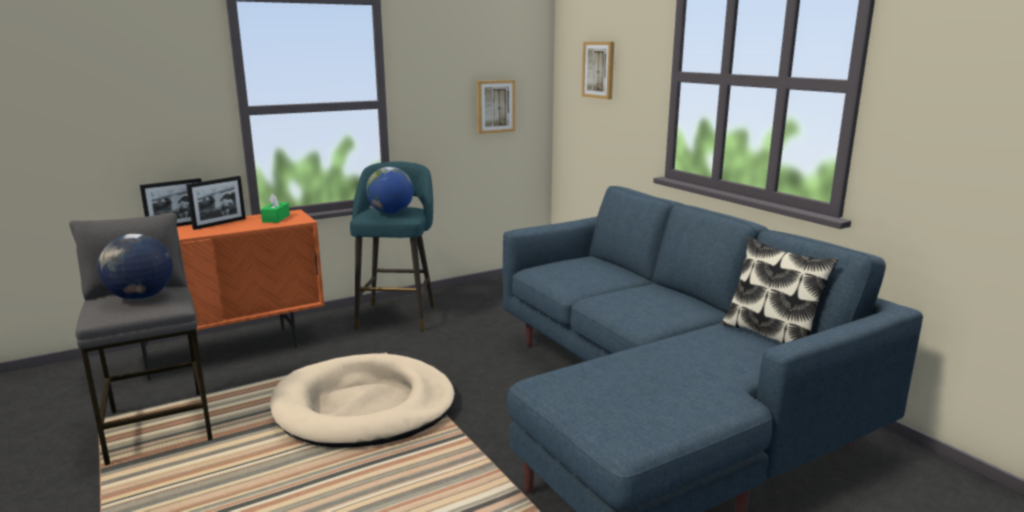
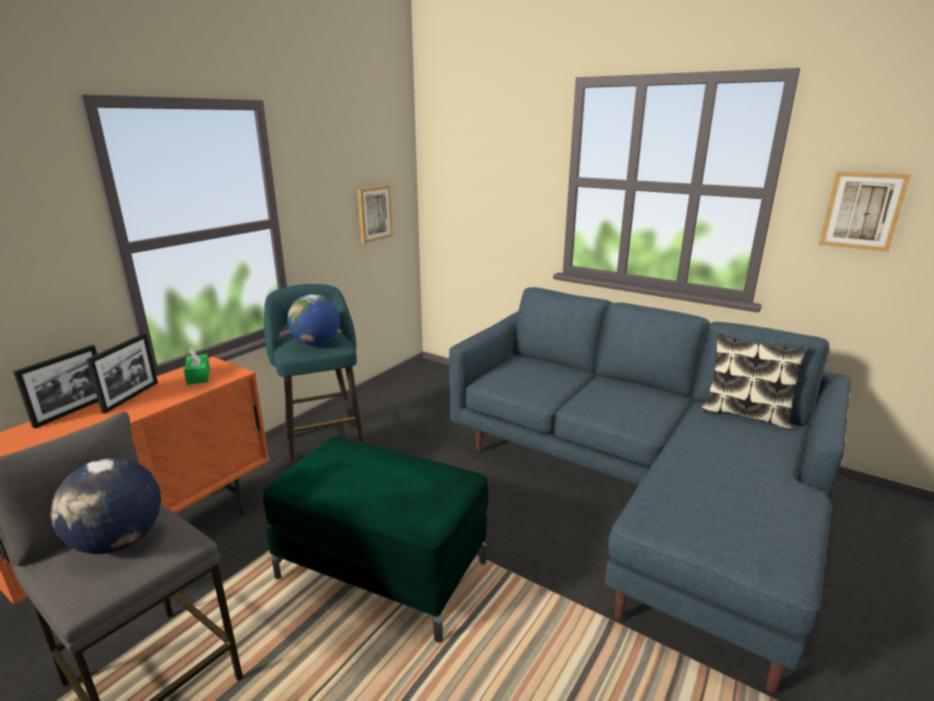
camera: 25 degrees left, 5 degrees up
(364, 407) = (384, 570): beige dog bed -> green ottoman
(599, 70) = (477, 173): picture -> picture (862, 210)

